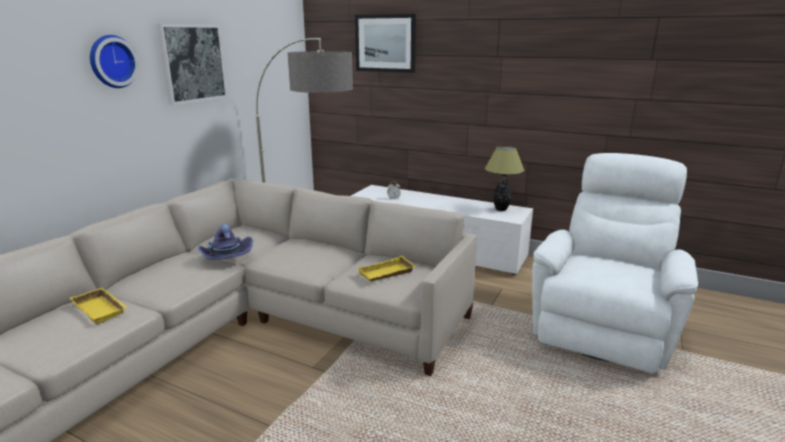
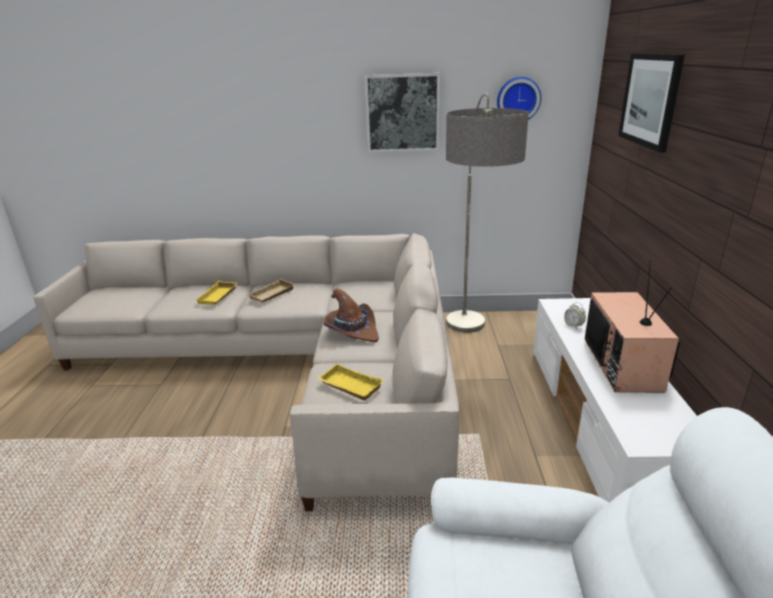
camera: 65 degrees right, 5 degrees up
(111, 61) = (315, 110): wall clock -> wall clock (518, 99)
(163, 278) = (272, 294): none -> beige tray
(226, 257) = (325, 301): purple hat -> none
(302, 257) = (352, 330): none -> brown hat
(447, 201) = (624, 365): none -> television
(501, 209) = (665, 421): table lamp -> none

